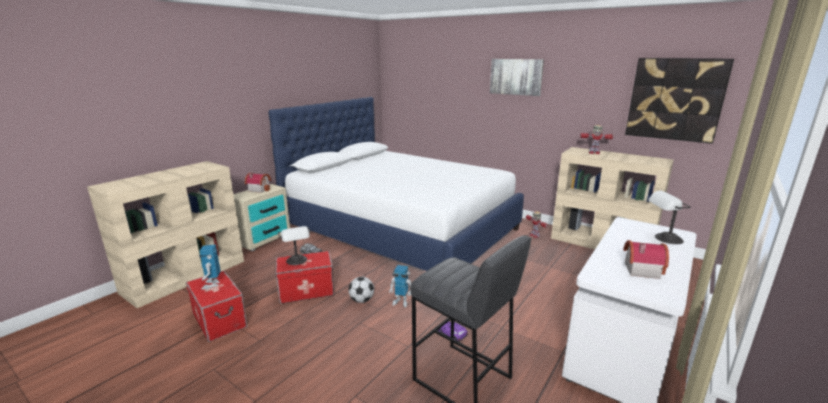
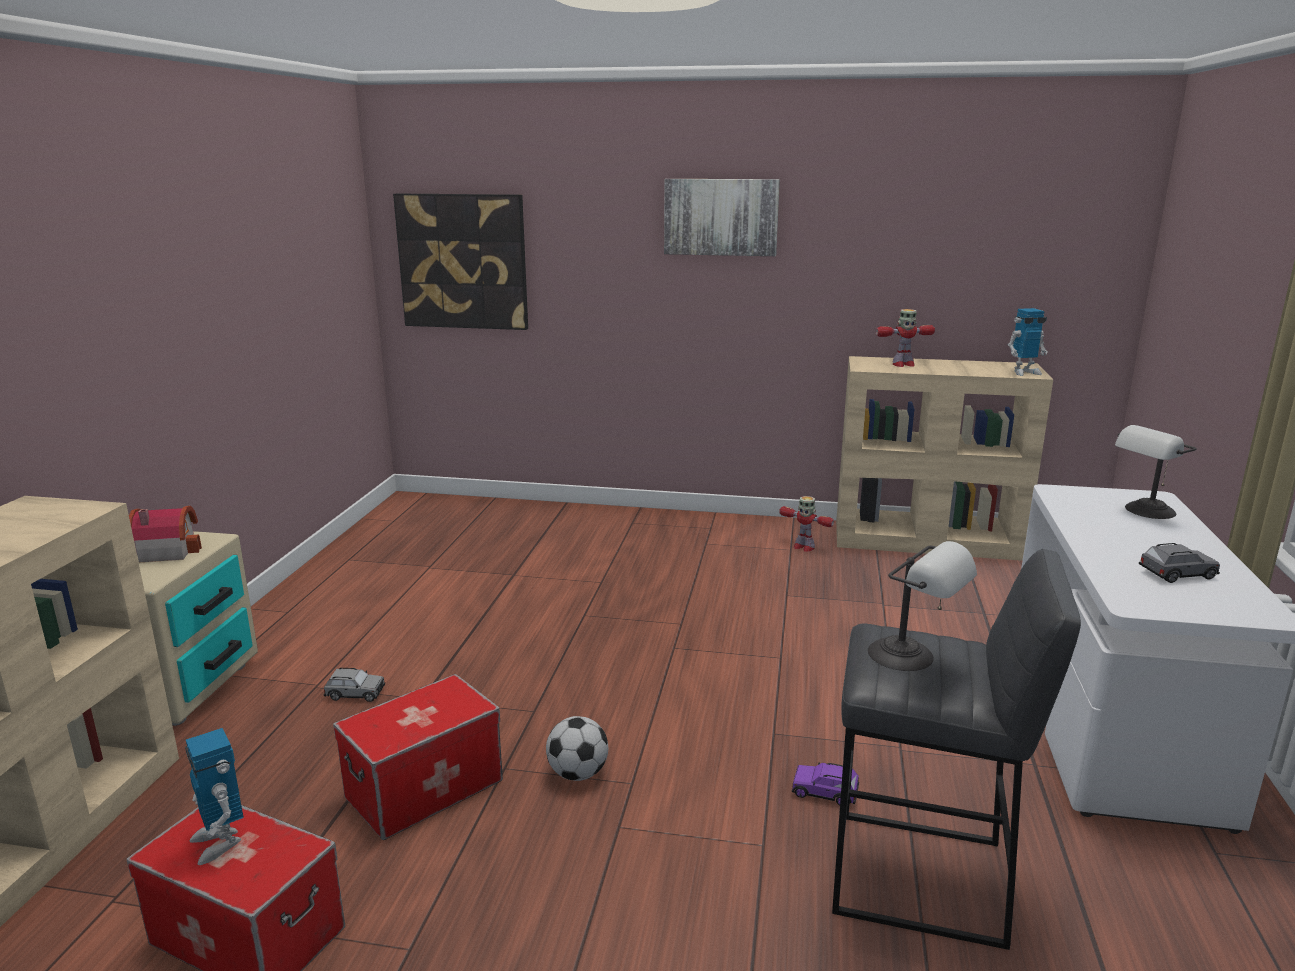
camera: 25 degrees left, 0 degrees up
(298, 262) = (405, 720): table lamp -> table lamp (914, 658)
(400, 229) = (523, 586): white bed -> none
(401, 302) = (666, 752): toy robot -> toy robot (1024, 372)
(640, 269) = (1177, 574): toy house -> grey toy car
(675, 99) = (1033, 252): picture -> picture (463, 261)

